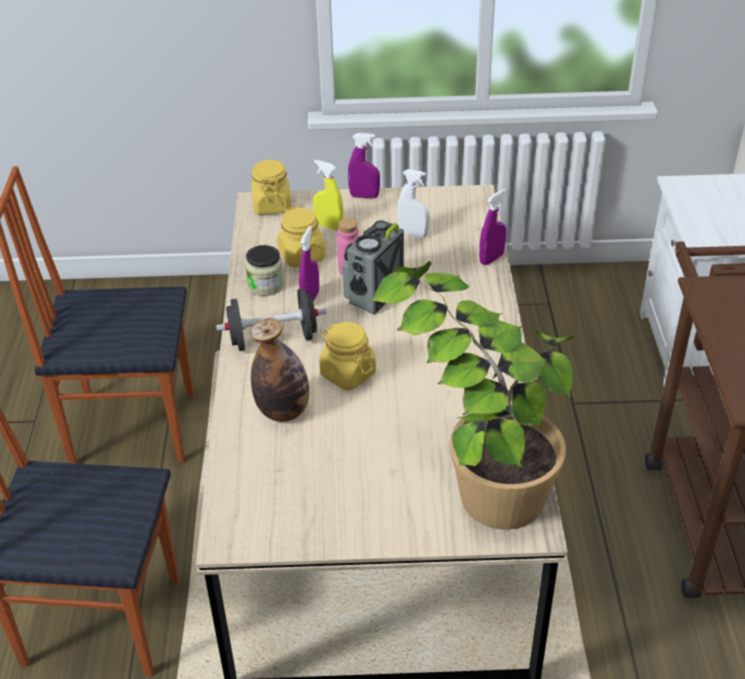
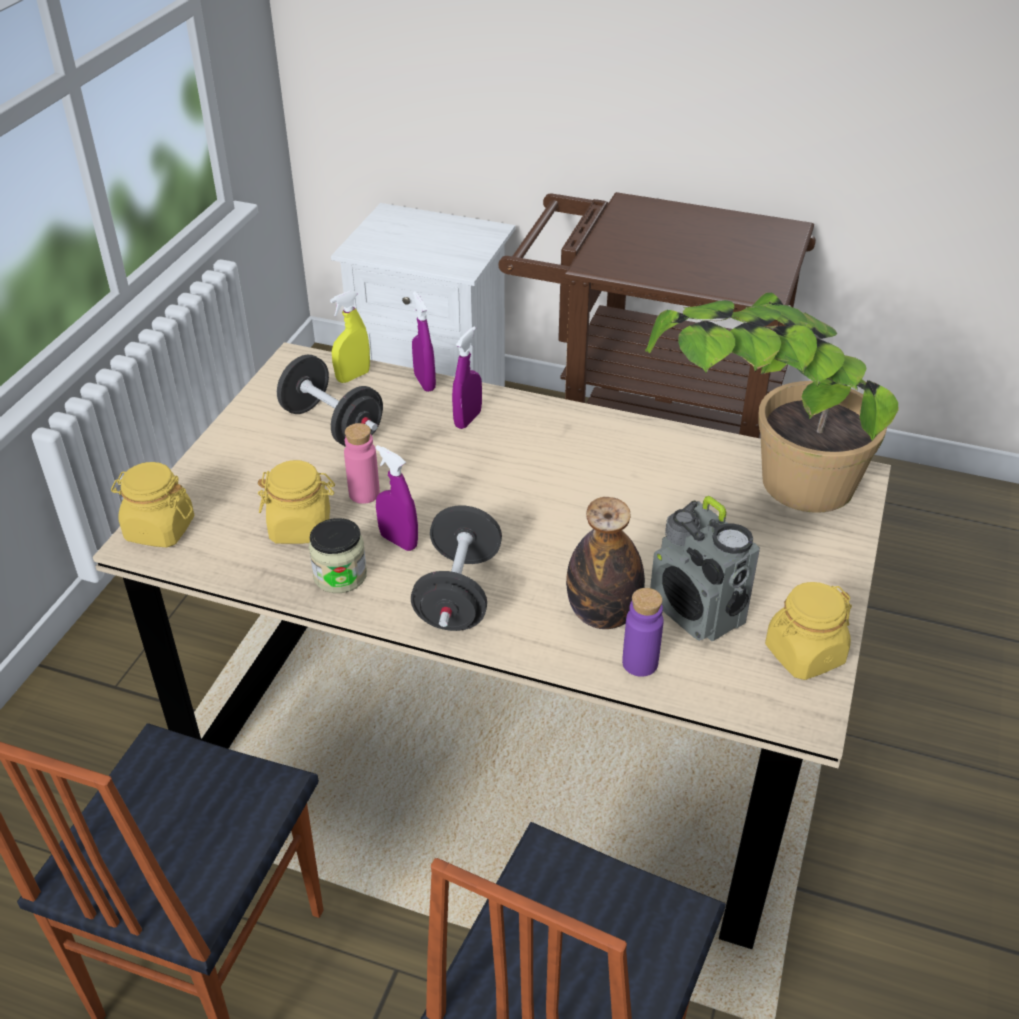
camera: 70 degrees left, 0 degrees up
(244, 440) = (640, 663): none -> purple bottle
(329, 226) = (256, 488): yellow spray bottle -> yellow spray bottle (353, 376)
(347, 374) = (563, 544): yellow jar -> yellow jar (804, 654)
(364, 196) = (217, 442): purple spray bottle -> purple spray bottle (468, 419)
(373, 295) = (428, 486): radio -> radio (697, 612)
(413, 234) = (332, 425): white spray bottle -> black dumbbell

